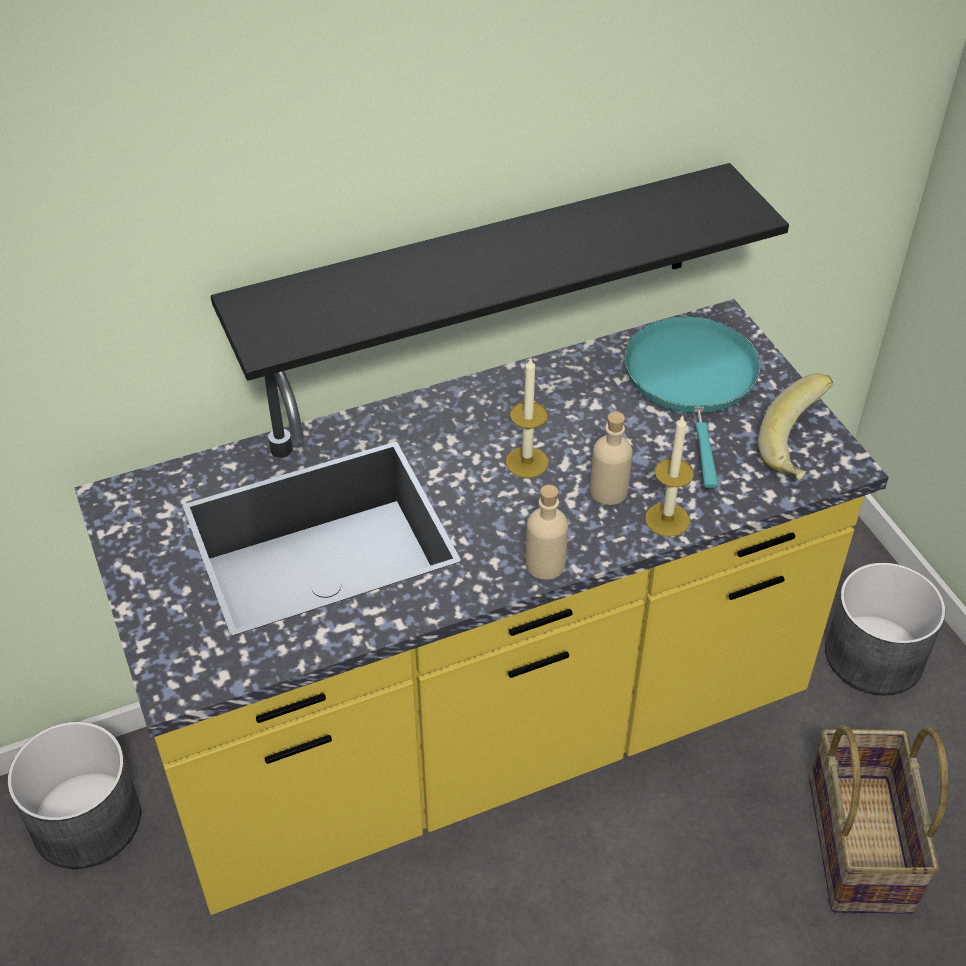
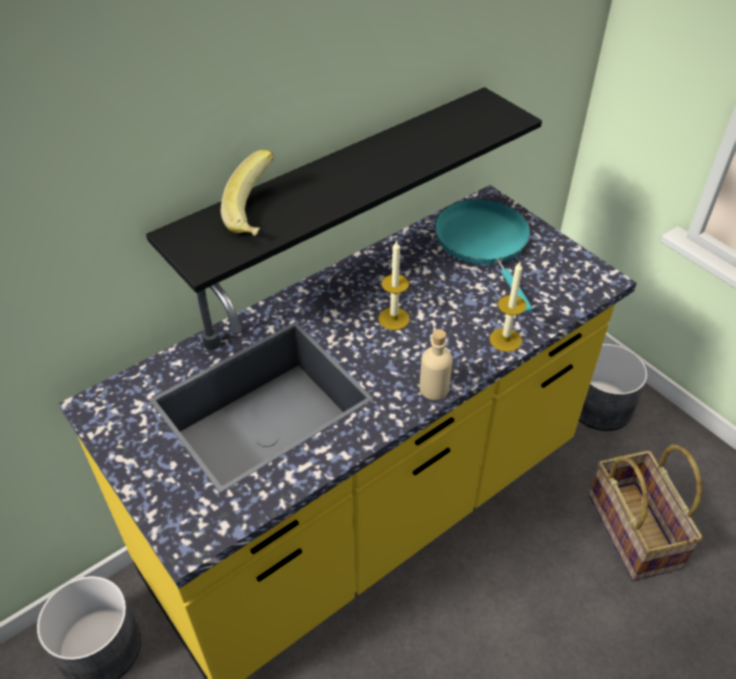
camera: 15 degrees left, 0 degrees up
(608, 491) = (458, 328): beige bottle -> none
(798, 449) = (572, 275): banana -> banana (257, 215)

